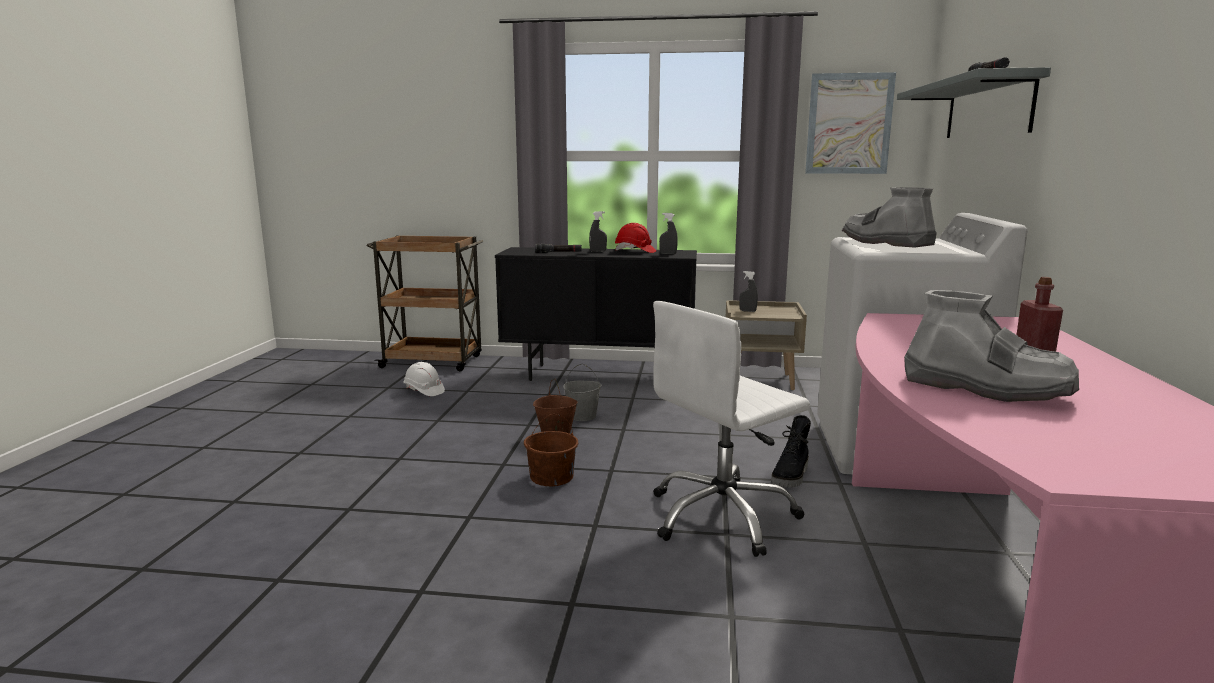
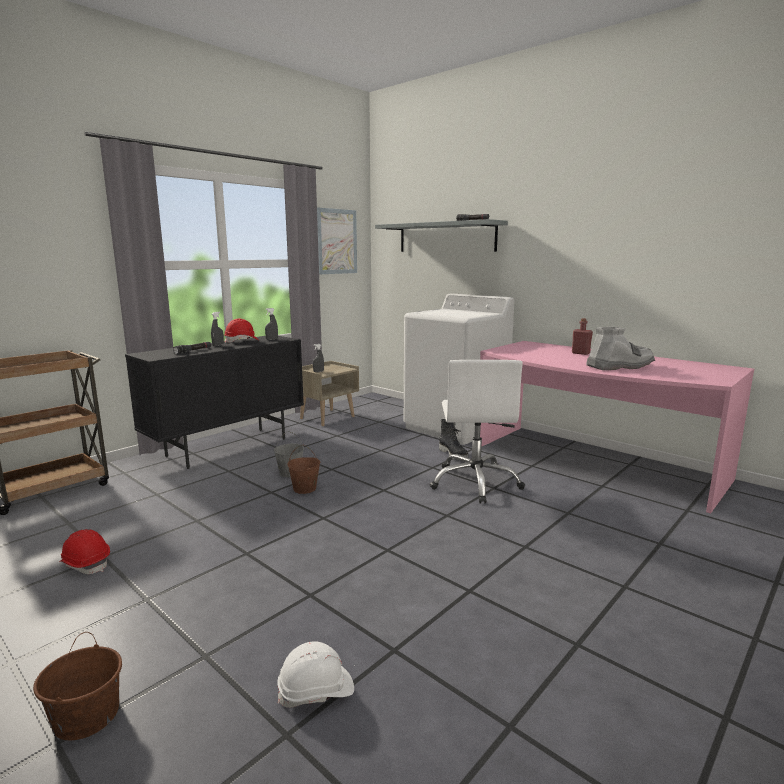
camera: 55 degrees left, 0 degrees up
(334, 416) = (86, 563): none -> red hard hat
(424, 391) = (116, 510): white hard hat -> white hard hat (316, 691)
(552, 477) = (367, 508): brown bucket -> brown bucket (87, 715)
(886, 243) = (444, 313): grey boot -> none

